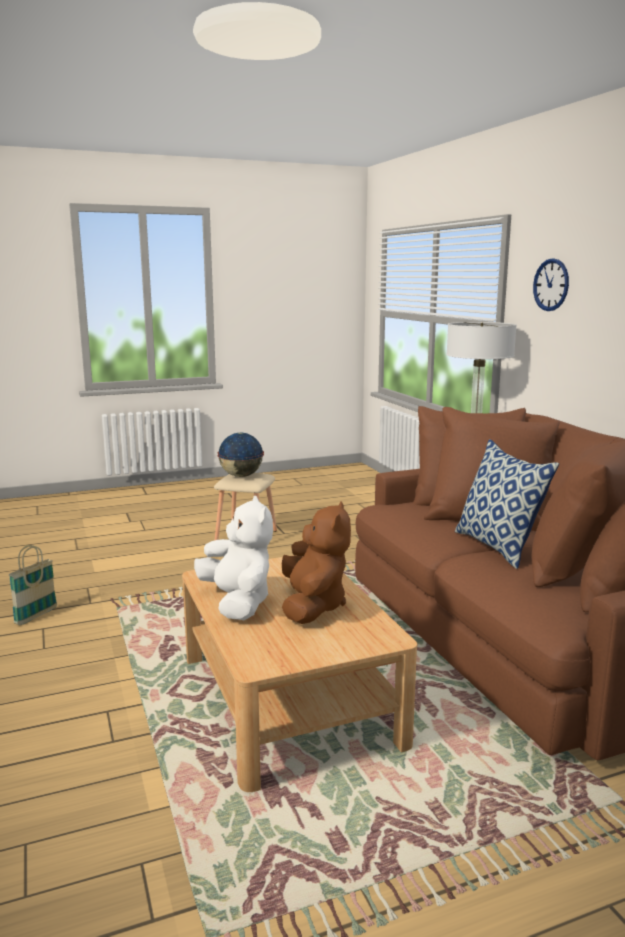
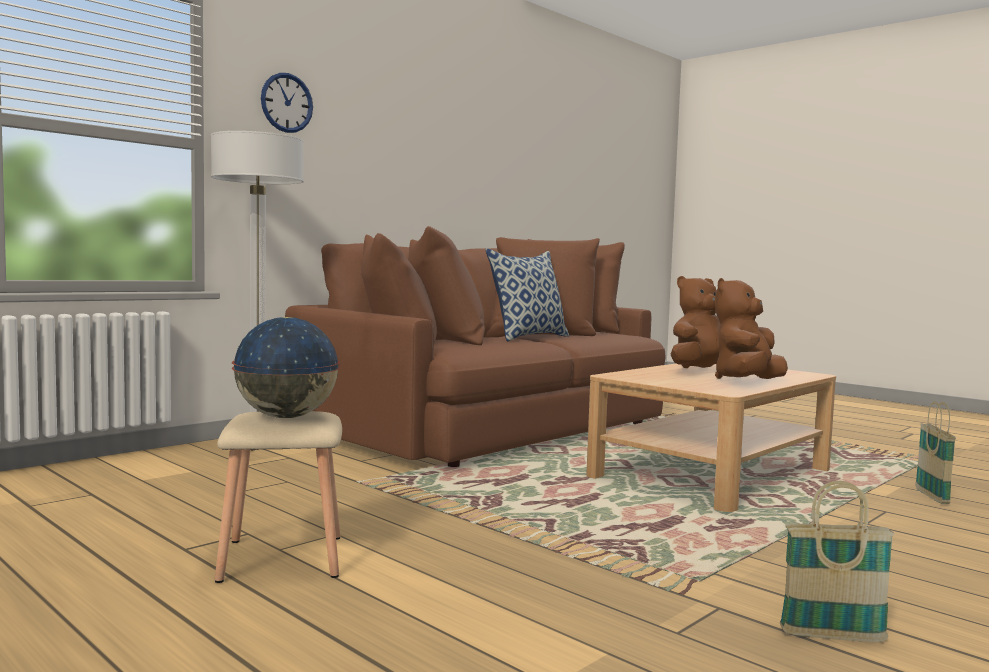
camera: 115 degrees left, 10 degrees down
(106, 808) = (931, 496): none -> basket
(238, 603) = (747, 382): white plush toy -> brown plush toy

